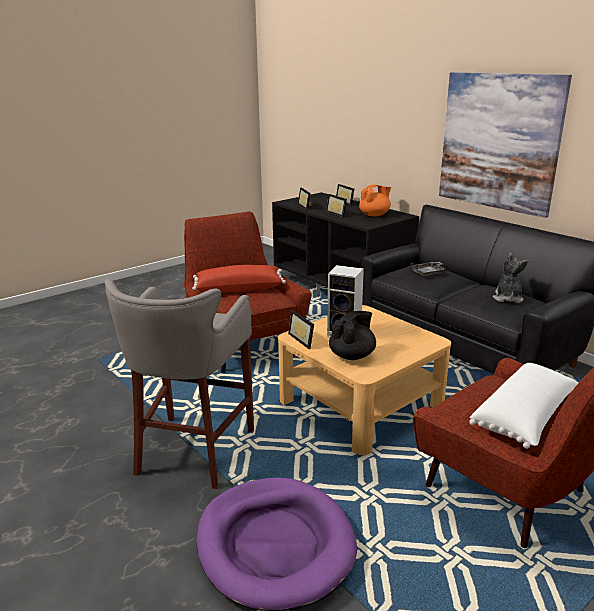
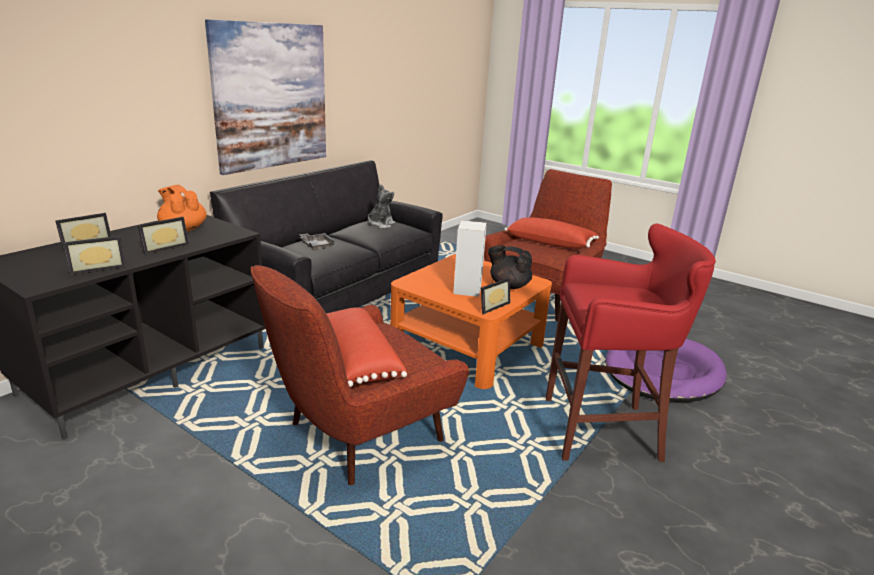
camera: 105 degrees left, 0 degrees up
(192, 453) = (604, 430): grey stool -> red stool
(361, 404) = (467, 346): beige coffee table -> orange coffee table
(507, 298) = (380, 225): plush toy -> plush toy turned 120 degrees clockwise
(526, 417) = (550, 243): white pillow -> red pillow

